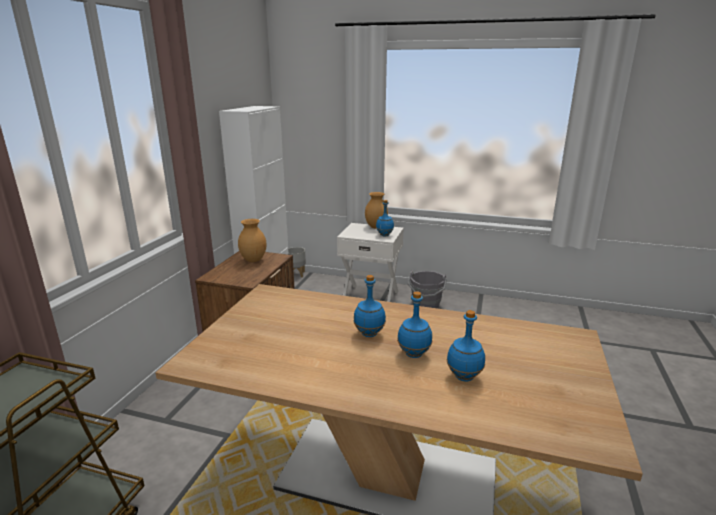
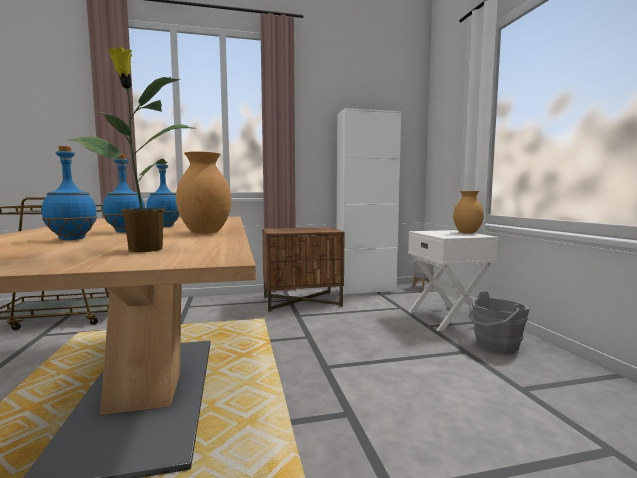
camera: 60 degrees right, 15 degrees down
(253, 260) = (314, 229): brown vase -> brown vase (204, 233)
(384, 235) = (454, 235): blue bottle -> none
(540, 351) = (143, 250): none -> potted plant

